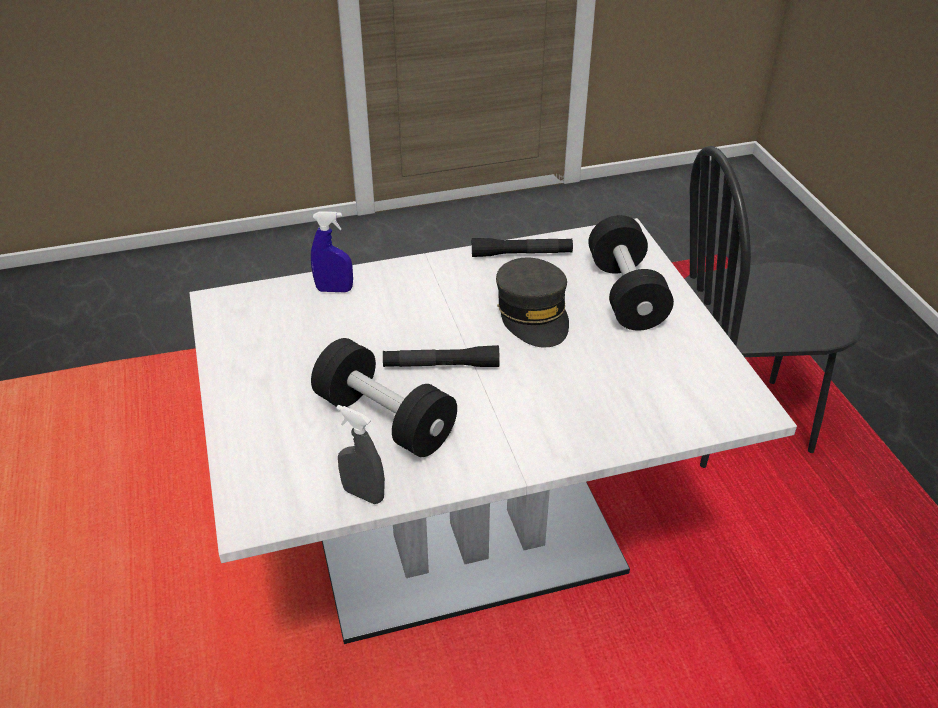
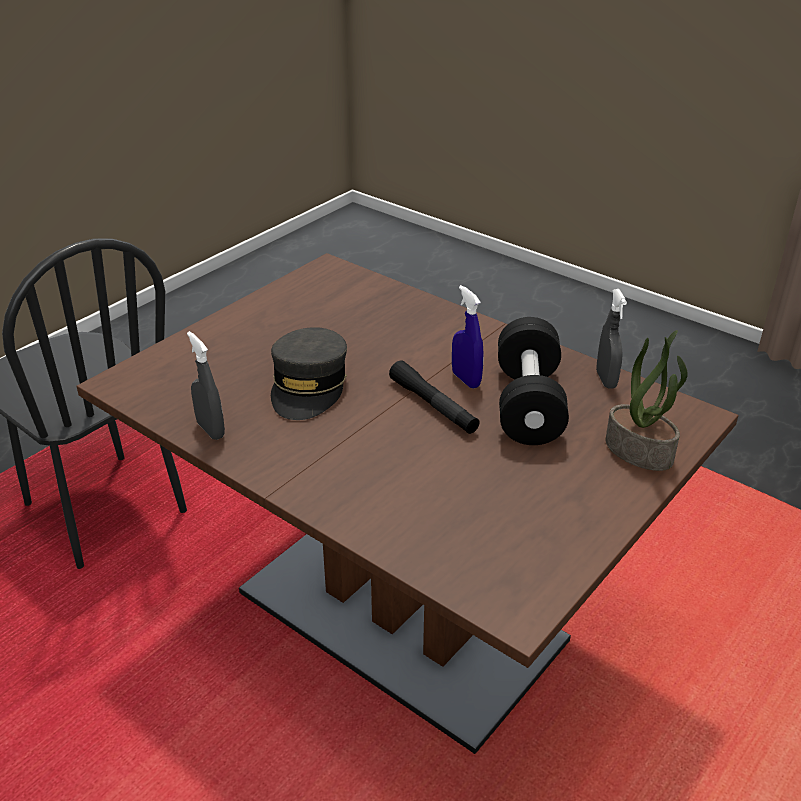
camera: 125 degrees left, 5 degrees down
(259, 447) = (640, 451): none -> potted plant
(334, 290) = (398, 528): blue spray bottle -> blue spray bottle (466, 379)
(469, 546) = (400, 617): white dining table -> brown dining table
(521, 254) = (210, 430): black flashlight -> grey spray bottle
(533, 314) = (309, 387): grey cap -> grey cap turned 150 degrees clockwise
(625, 294) = (229, 351): black dumbbell -> none

